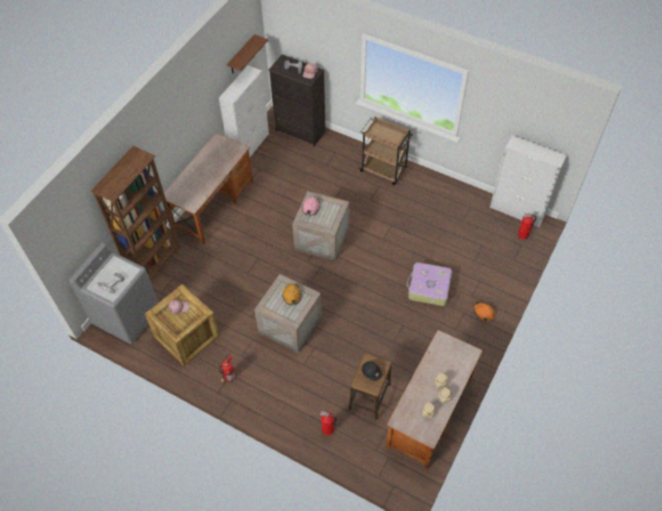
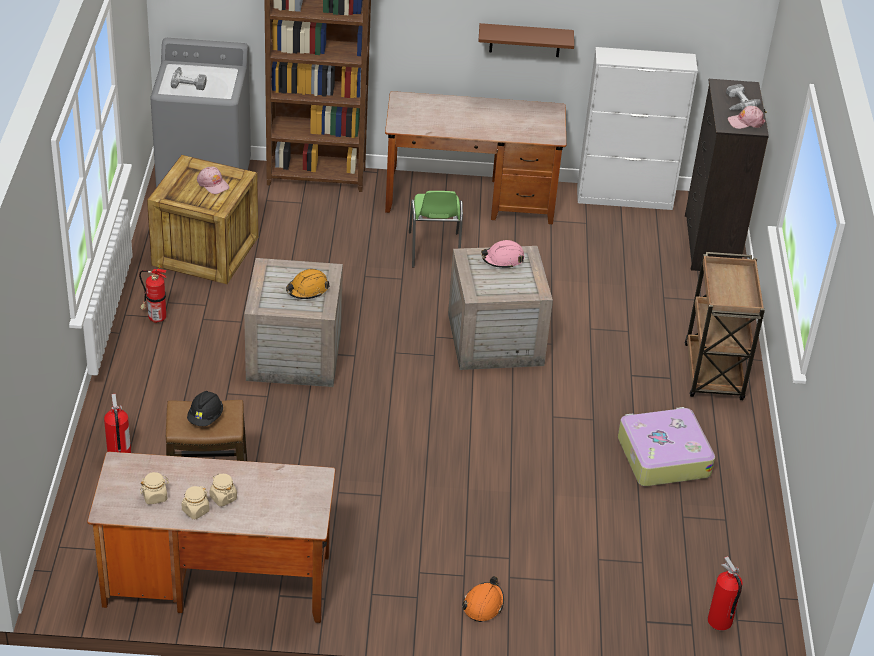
camera: 60 degrees right, 15 degrees down
(241, 55) = (690, 26): brown shelf -> brown shelf (525, 40)
(244, 236) = (434, 250): none -> green chair
(428, 288) = (486, 509): suitcase -> suitcase (662, 456)
(517, 211) = (774, 598): white cabinet -> none

